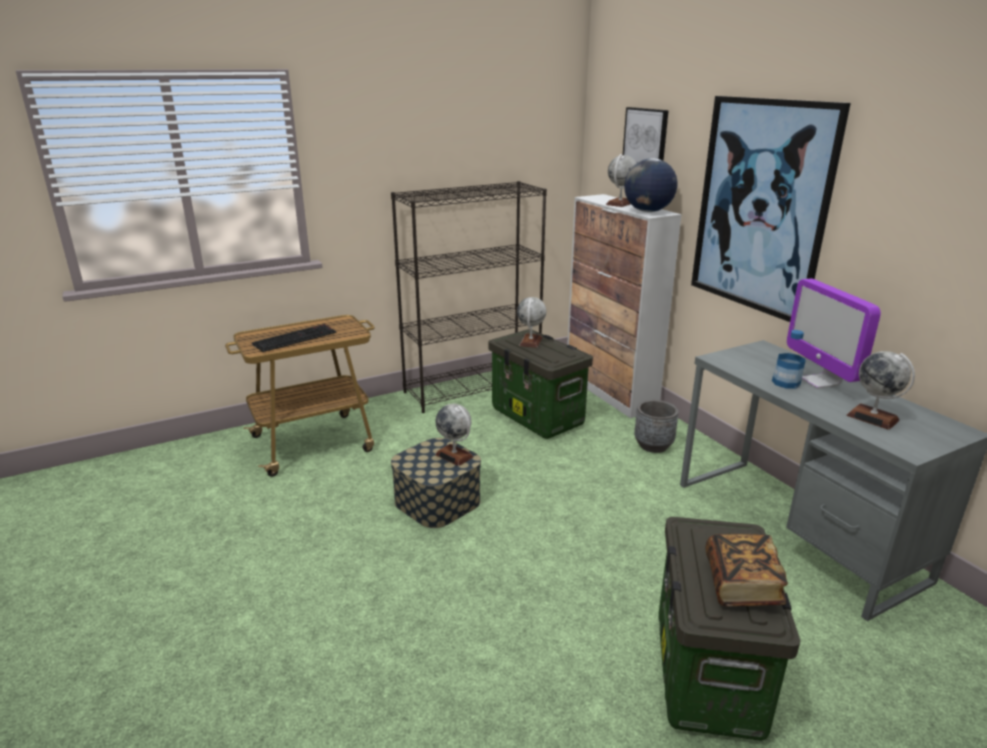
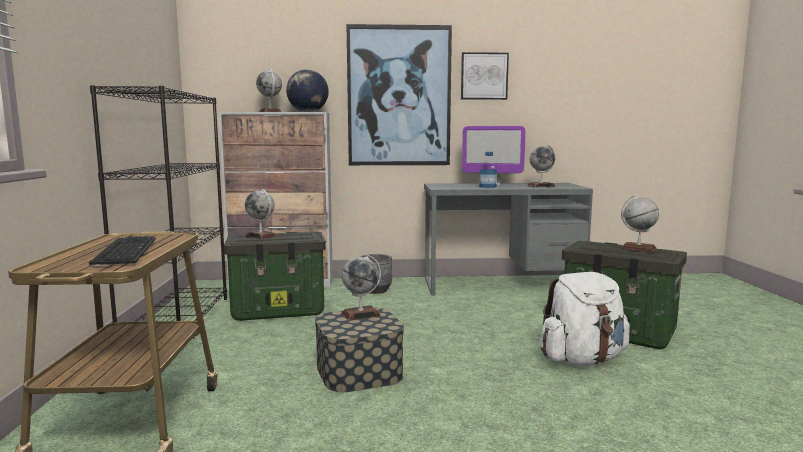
camera: 65 degrees left, 15 degrees down
(571, 644) = (582, 360): none -> white backpack
(646, 138) = (272, 61): picture -> picture (484, 76)
(742, 584) = (638, 248): book -> globe

